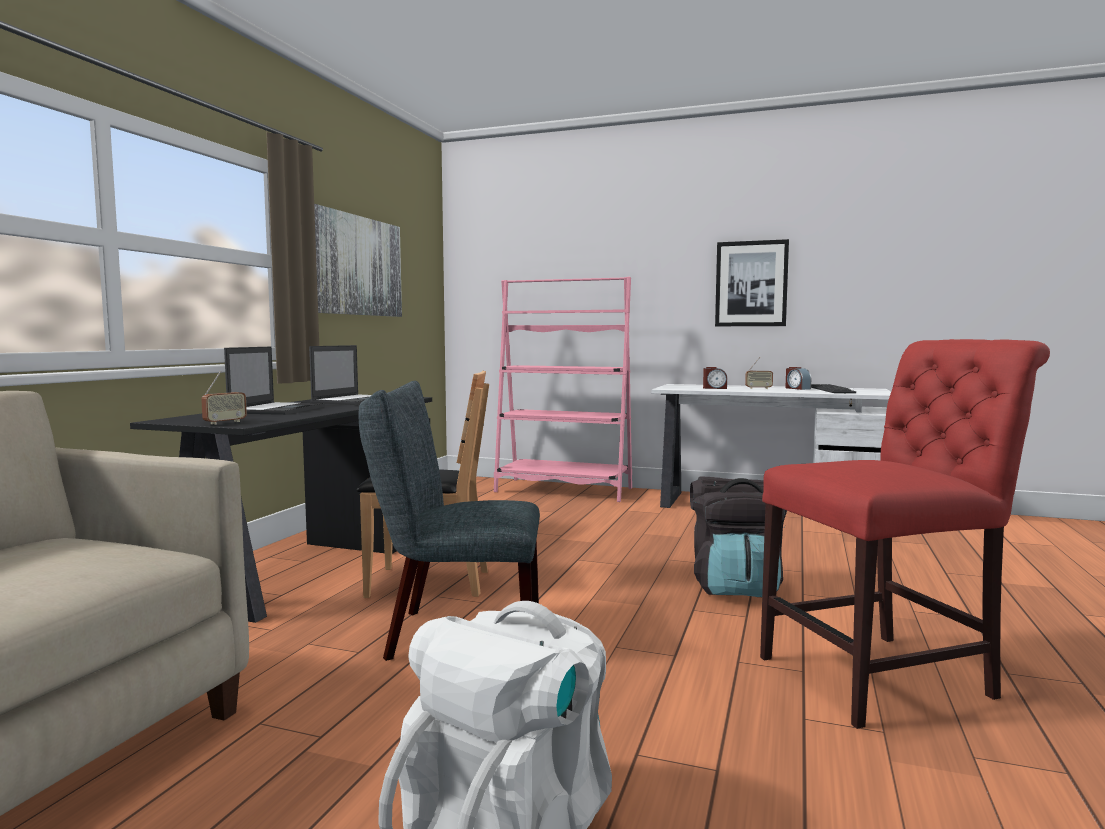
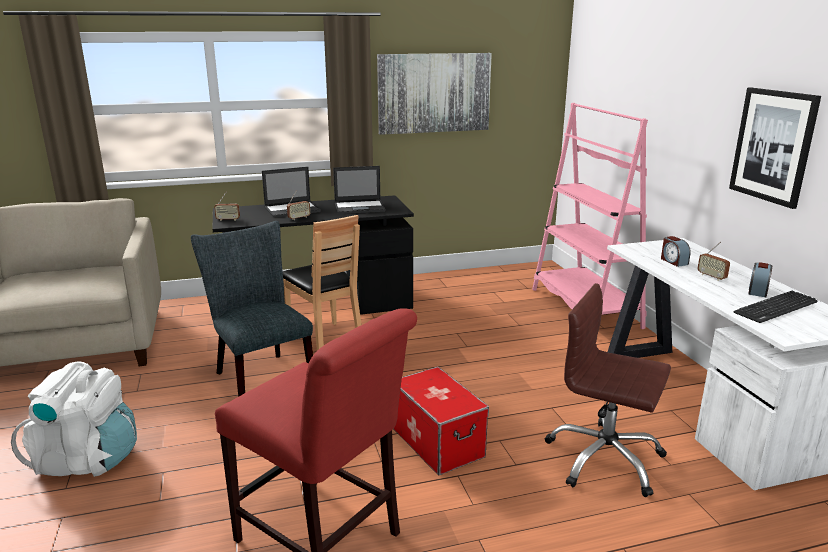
camera: 55 degrees right, 15 degrees up
(324, 411) = (299, 218): none -> radio
(735, 587) = (438, 442): black backpack -> storage box
(819, 546) = (604, 459): none -> brown office chair

